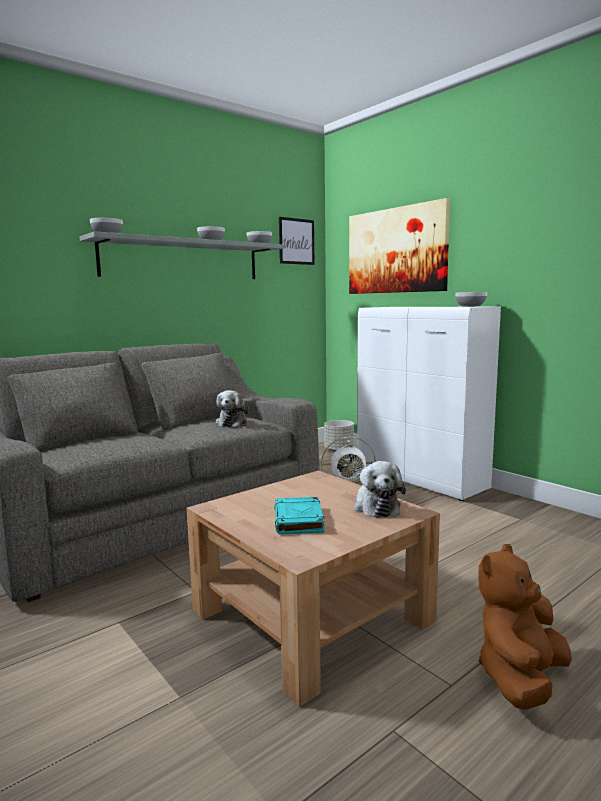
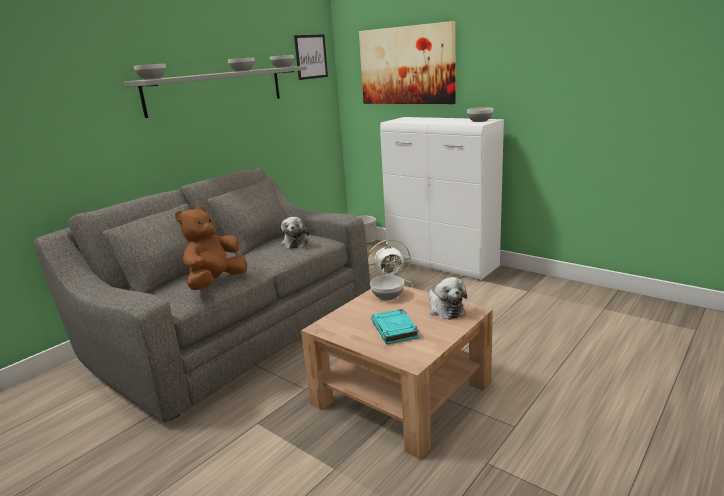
camera: 10 degrees left, 10 degrees up
(313, 485) = (388, 296): none -> bowl
(520, 678) = (557, 414): brown plush toy -> brown plush toy (215, 282)

